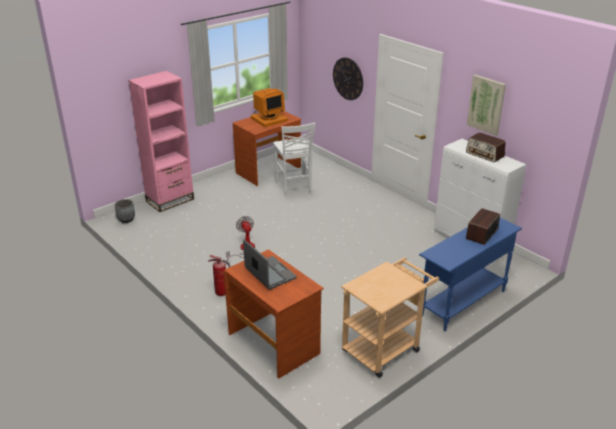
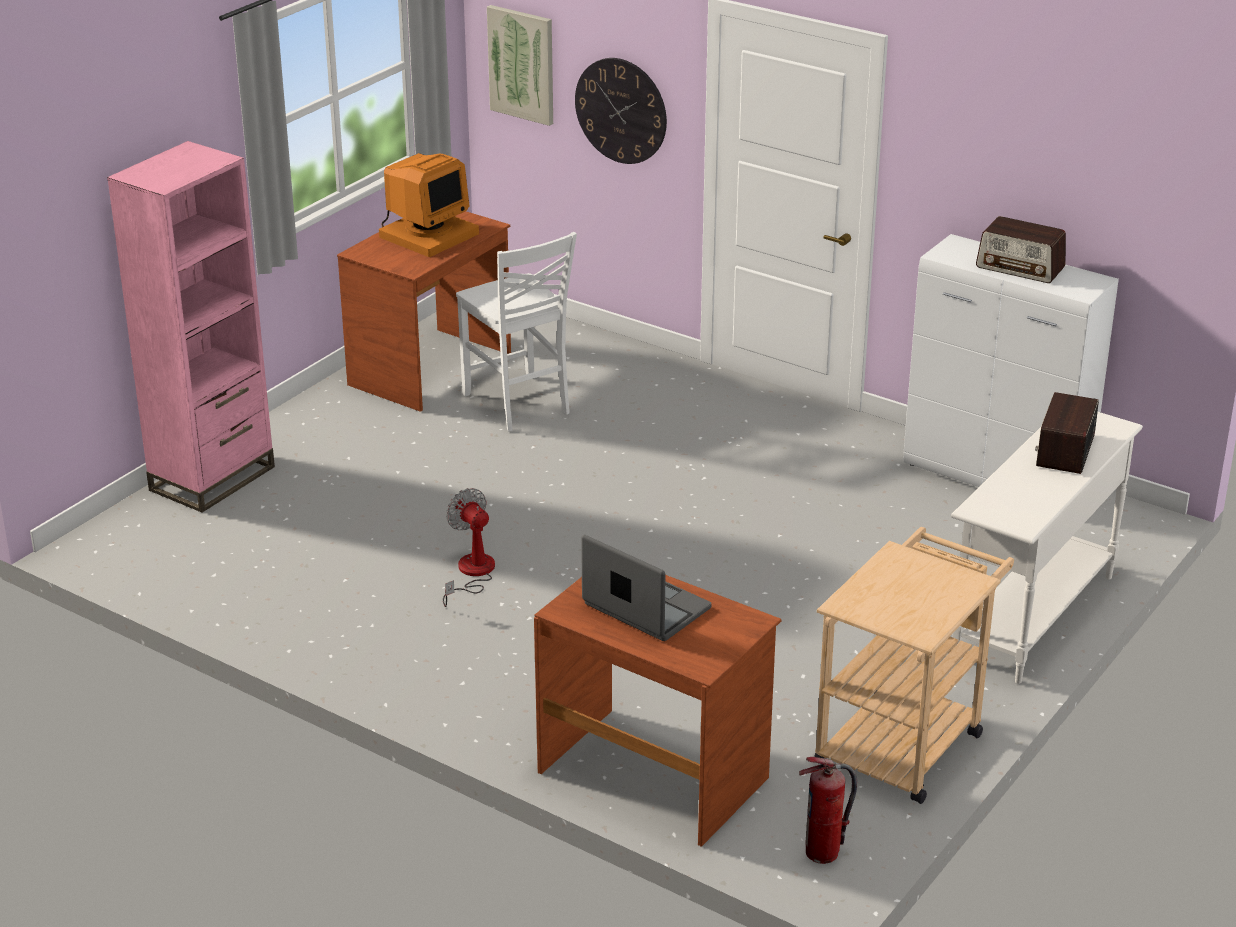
camera: 15 degrees left, 0 degrees up
(126, 220) = (124, 544): grey planter -> none
(221, 292) = (469, 683): fire extinguisher -> fire extinguisher (823, 853)
(462, 303) = (1032, 617): blue console table -> white console table
(486, 104) = (1008, 150): picture -> picture (522, 64)

